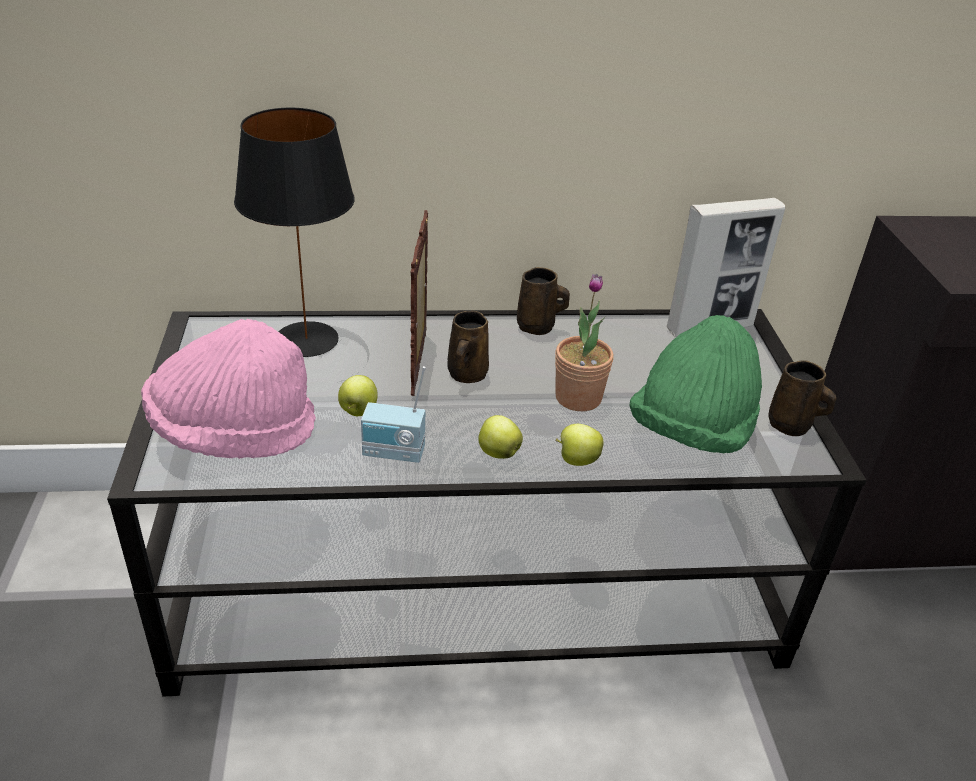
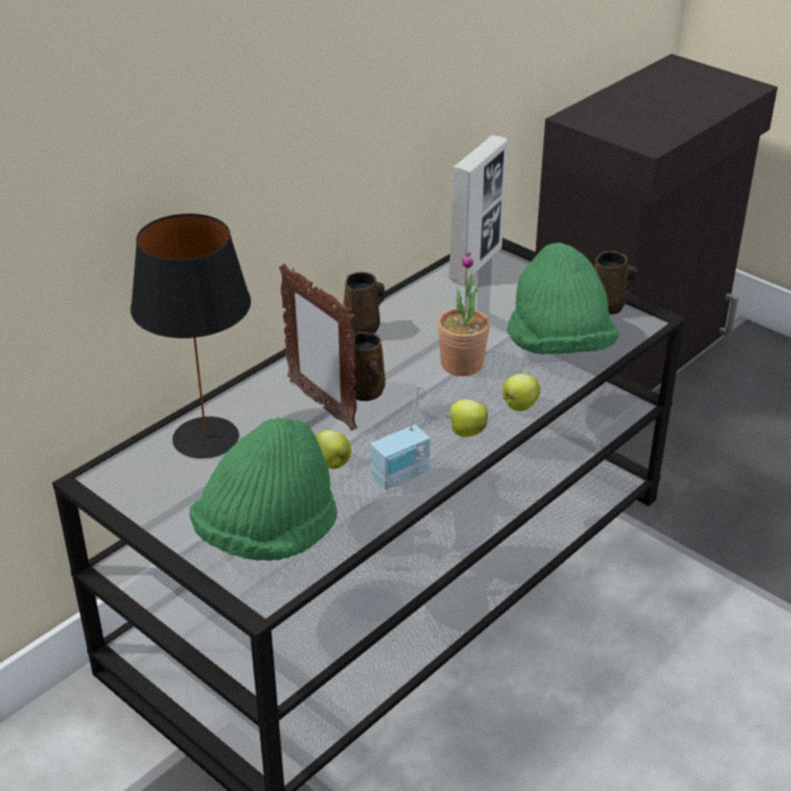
camera: 40 degrees left, 0 degrees up
(233, 432) = (267, 535): pink hat -> green hat

